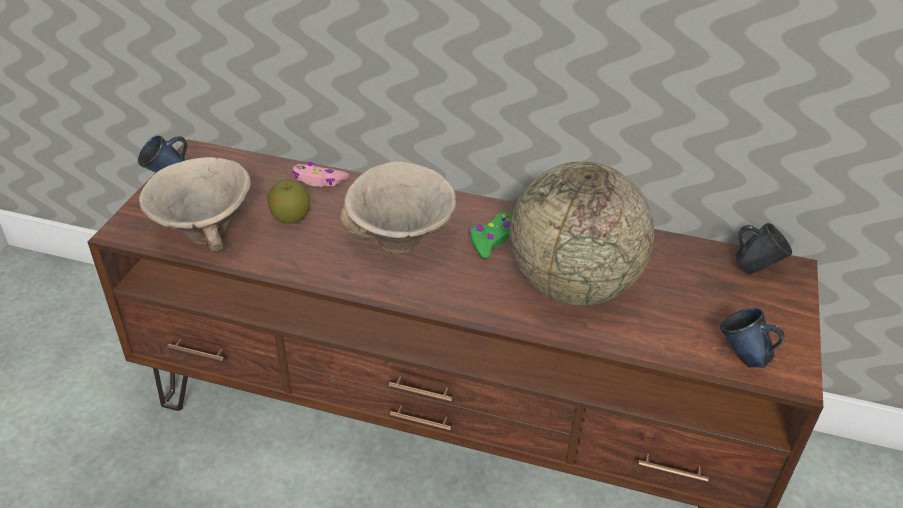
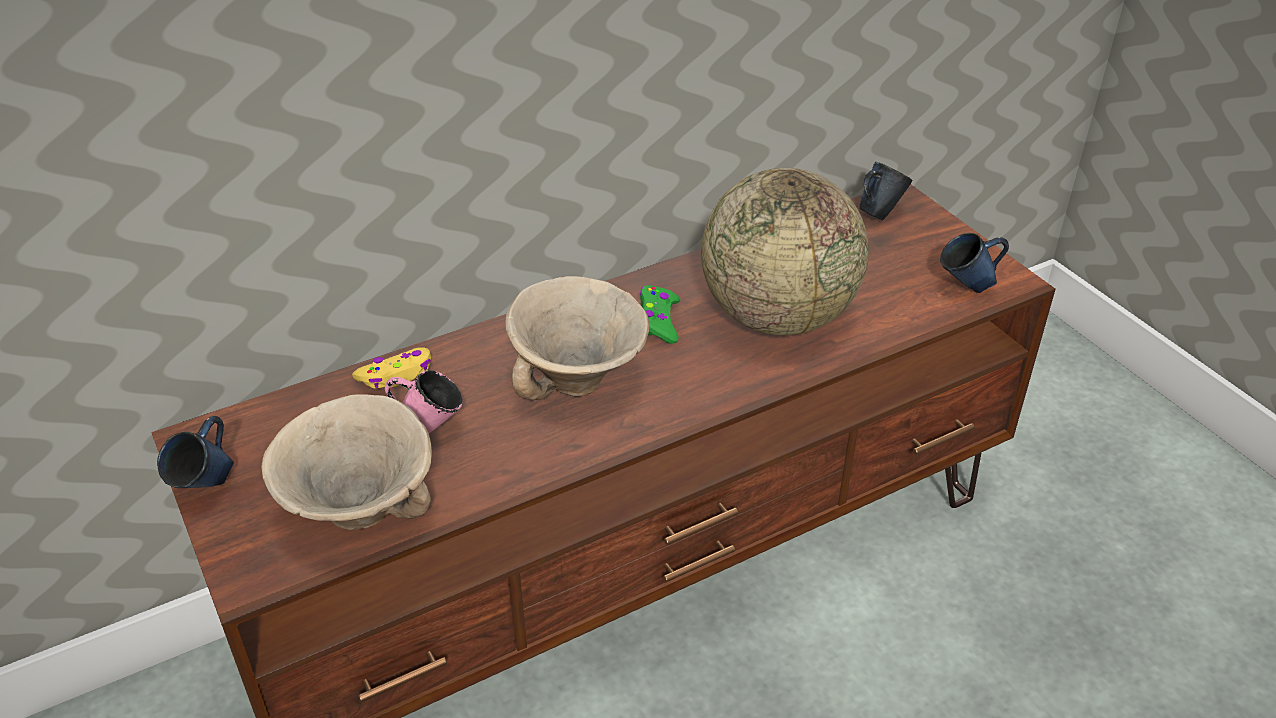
camera: 45 degrees left, 0 degrees up
(291, 218) = (429, 431): apple -> pink mug
(319, 180) = (396, 375): pink game controller -> yellow game controller

